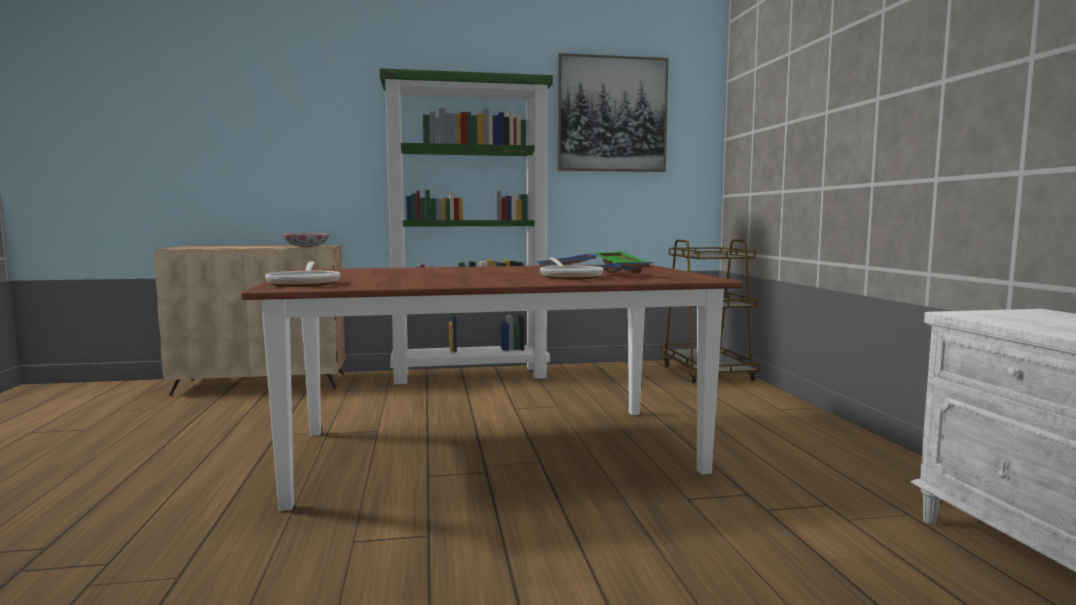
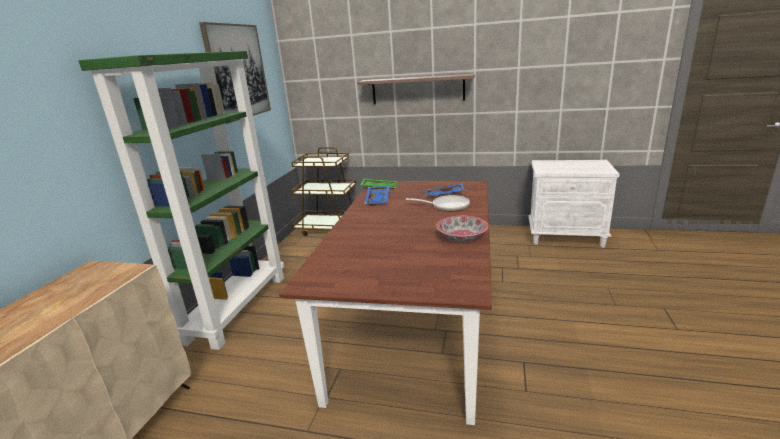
camera: 65 degrees left, 15 degrees up
(305, 283) = (444, 282): frying pan -> none
(306, 247) = (116, 277): bowl -> bowl (462, 237)
(851, 135) = (417, 89): none -> shelf

